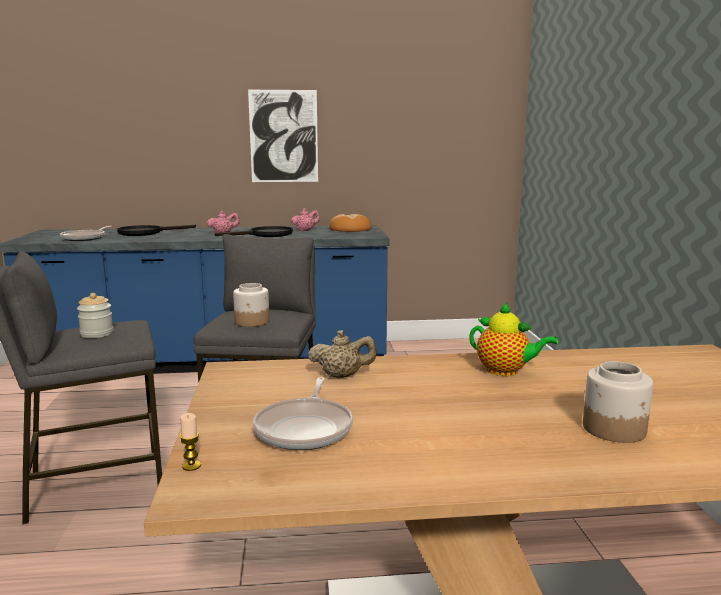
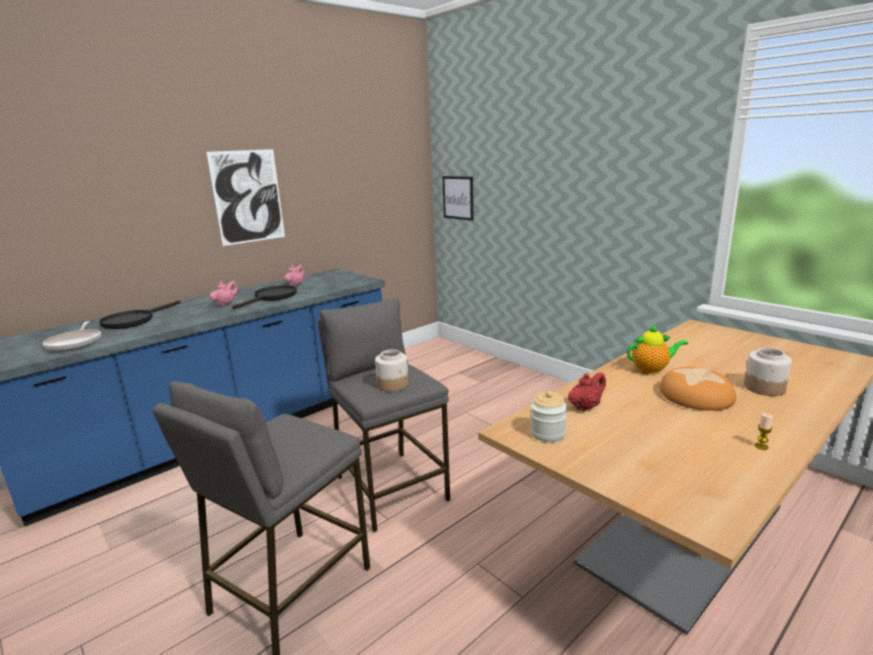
camera: 35 degrees left, 5 degrees up
(97, 334) = (283, 443): jar -> jar (547, 433)
(191, 466) = (665, 511): candle -> candle (761, 446)
(305, 429) = (655, 453): frying pan -> none
(342, 376) = (585, 407): beige teapot -> red teapot
(350, 229) = (330, 277): bread -> bread (697, 396)
(539, 159) = (458, 197): none -> picture

